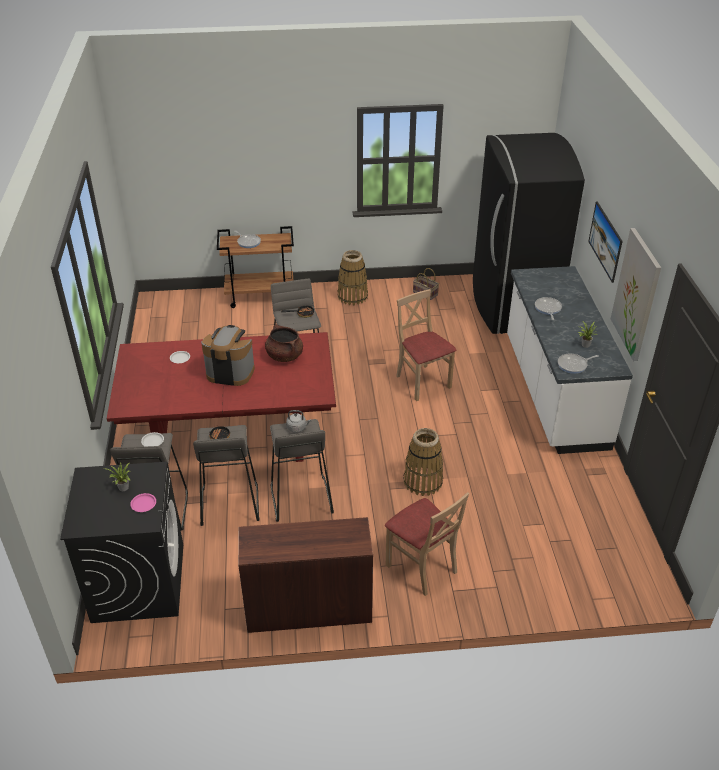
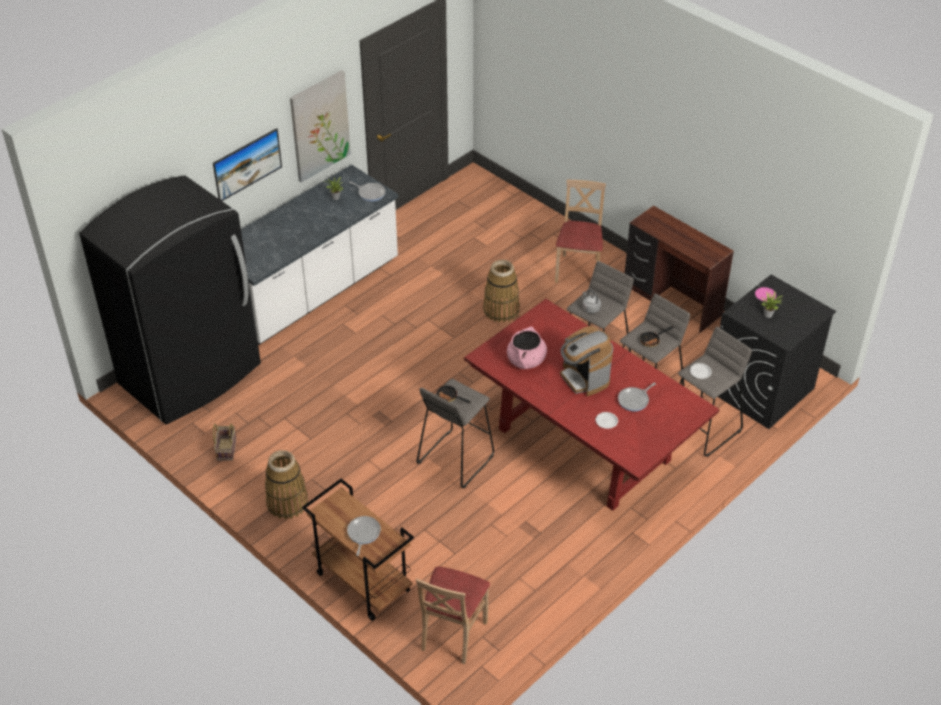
camera: 130 degrees left, 5 degrees up
(284, 356) = (526, 361): brown cooking pot -> pink cooking pot
(422, 382) = (381, 372): beige chair -> beige chair (452, 634)
(547, 309) = (301, 235): frying pan -> frying pan (634, 400)

